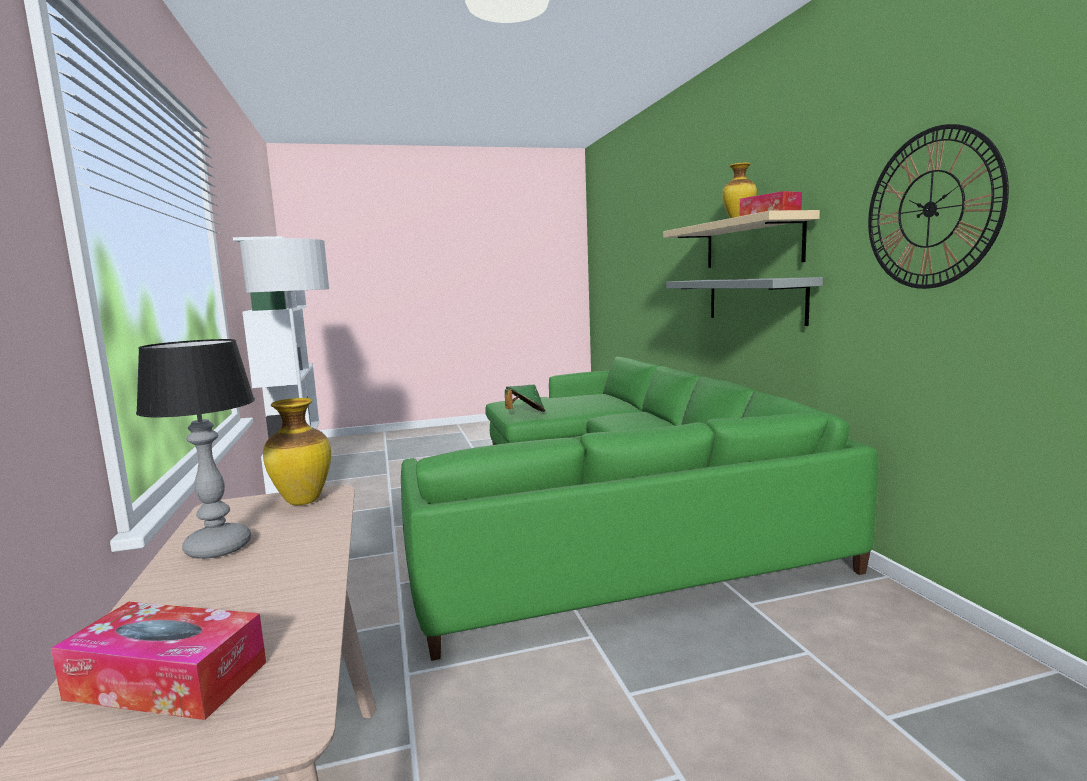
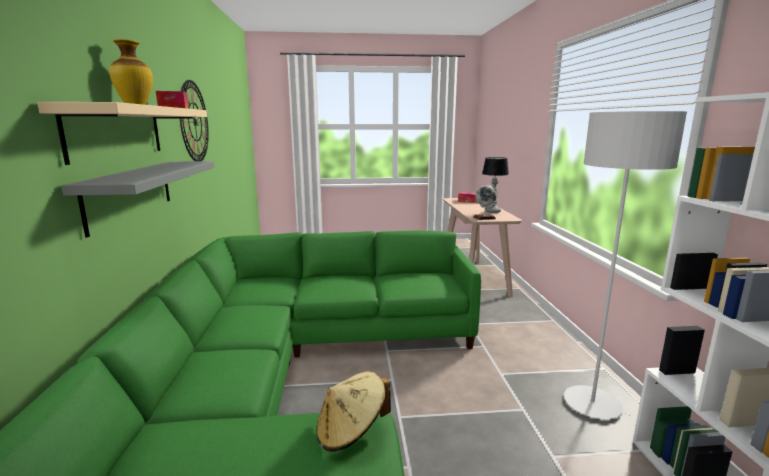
camera: 170 degrees left, 5 degrees up
(302, 501) = (484, 218): vase -> globe
(525, 413) = (351, 431): green hat -> beige hat

